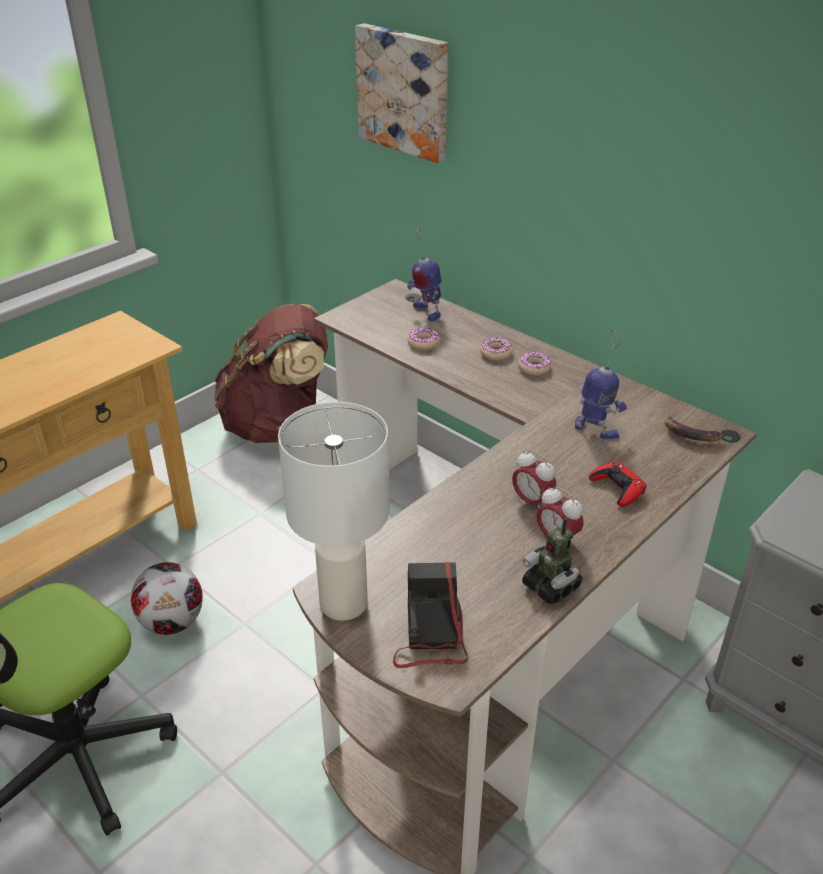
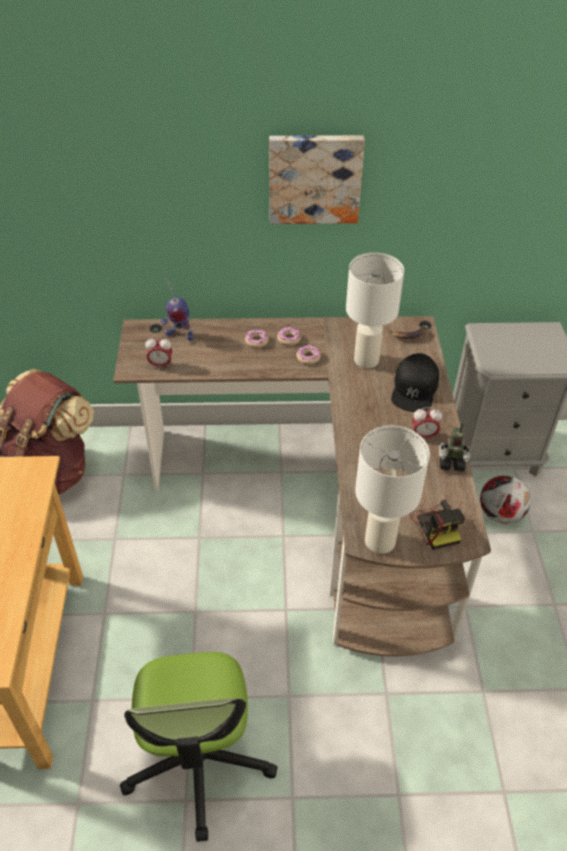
camera: 45 degrees left, 10 degrees up
(173, 622) = (152, 644): football -> football (500, 513)
(405, 91) = (107, 182): picture -> picture (314, 178)
(423, 343) = (207, 358): donut -> donut (308, 358)
(430, 635) = (436, 525): camera -> camera turned 150 degrees counterclockwise
(531, 501) = (388, 423): alarm clock -> alarm clock (160, 365)
(595, 430) = (366, 360): toy robot -> white table lamp
(617, 488) = (414, 388): red game controller -> black cap

